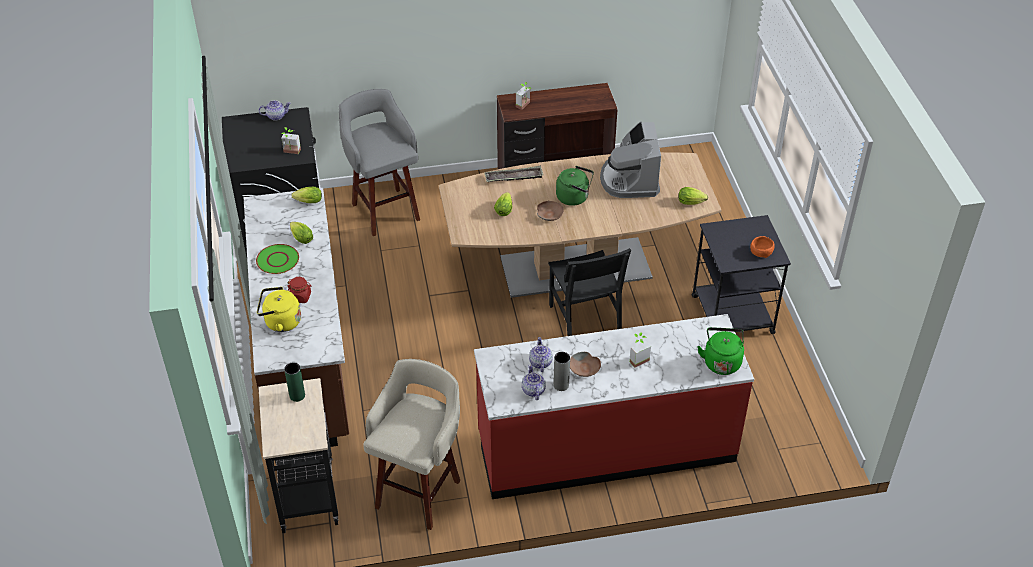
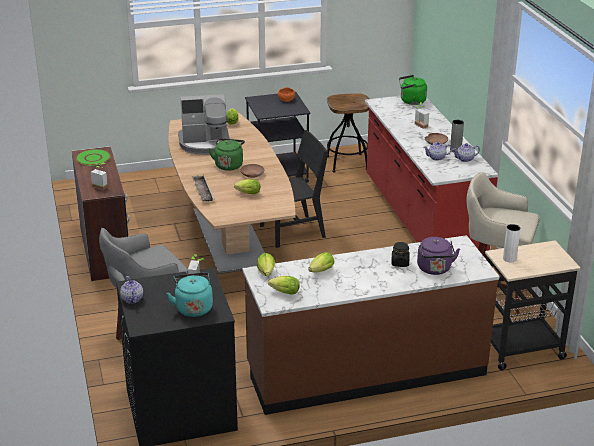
camera: 95 degrees left, 15 degrees down
(251, 150) = (193, 307): none -> turquoise kettle
(272, 211) = (283, 292): none -> lettuce
(278, 260) = (354, 280): green plate -> green plate (93, 158)
(280, 322) = (435, 269): yellow kettle -> purple kettle
(297, 395) = (509, 259): green vase -> white vase
(300, 297) = (400, 263): red jar -> black jar
(770, 388) = (347, 162): none -> brown stool

